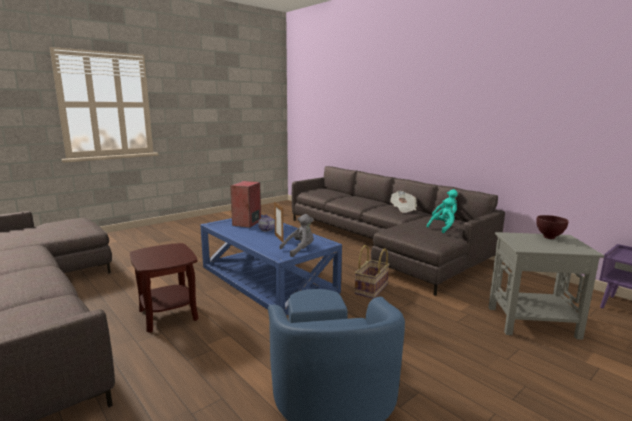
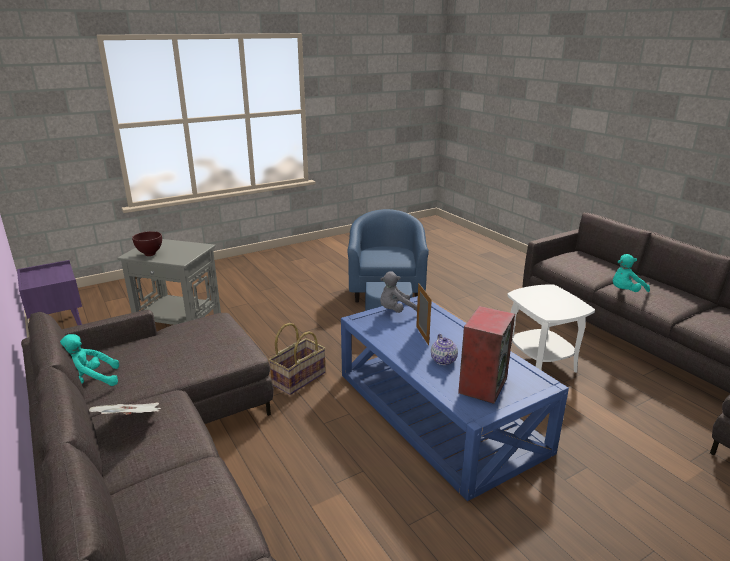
camera: 170 degrees left, 10 degrees up
(167, 315) = (540, 362): brown side table -> white side table
(442, 228) = (159, 344): turquoise plush toy -> turquoise plush toy (625, 291)

